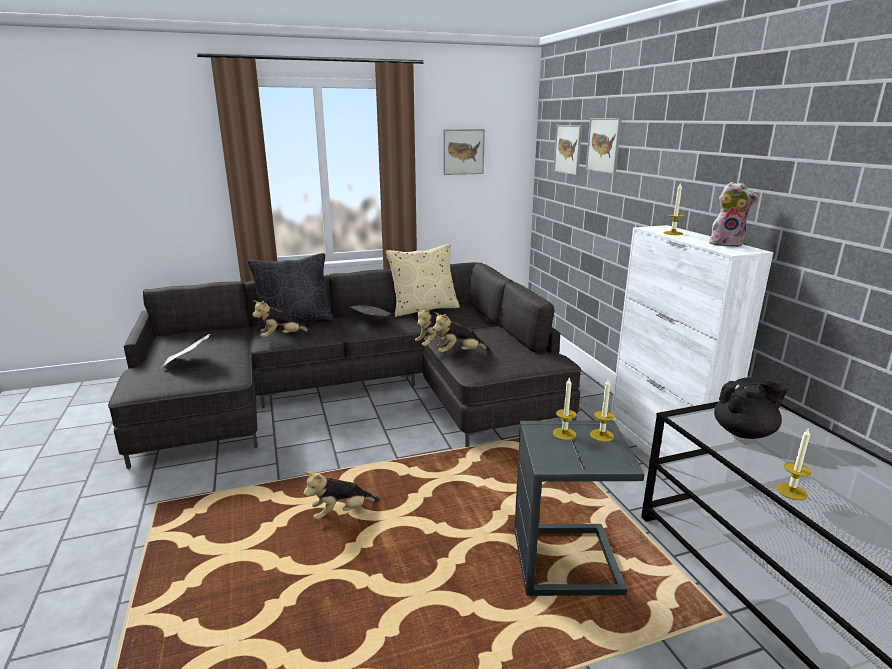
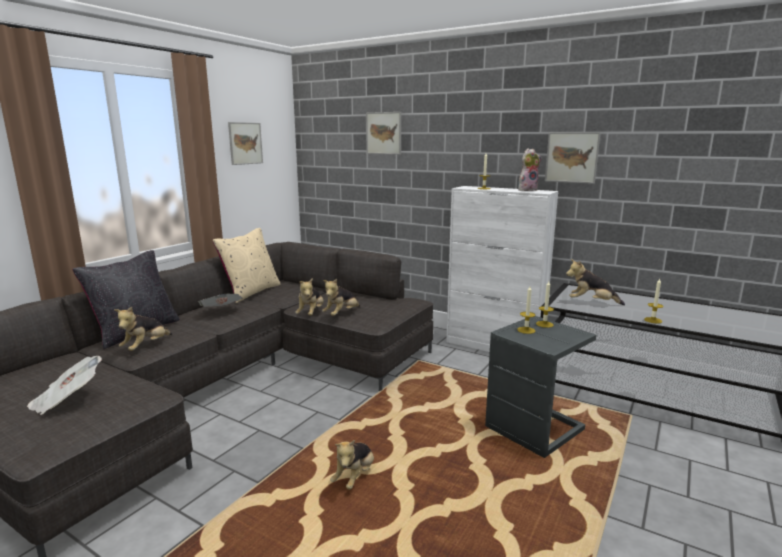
camera: 40 degrees left, 5 degrees down
(568, 149) = (340, 139): picture -> picture (571, 157)
(744, 433) = (591, 302): black teapot -> plush toy

